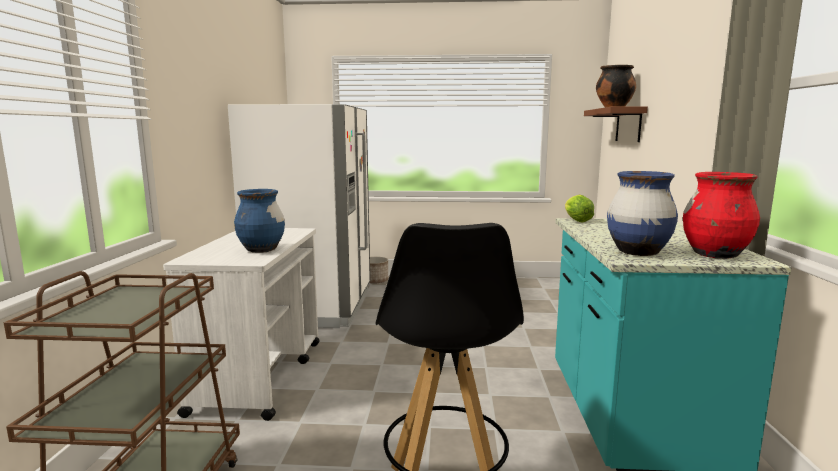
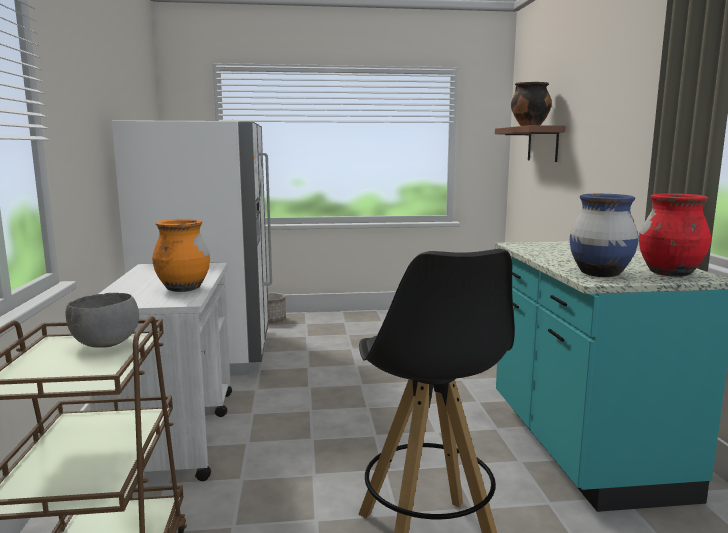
camera: 10 degrees left, 0 degrees up
(156, 296) = (105, 345): none -> grey bowl
(261, 250) = (183, 288): blue vase -> orange vase
(576, 220) = (517, 244): lettuce -> none

